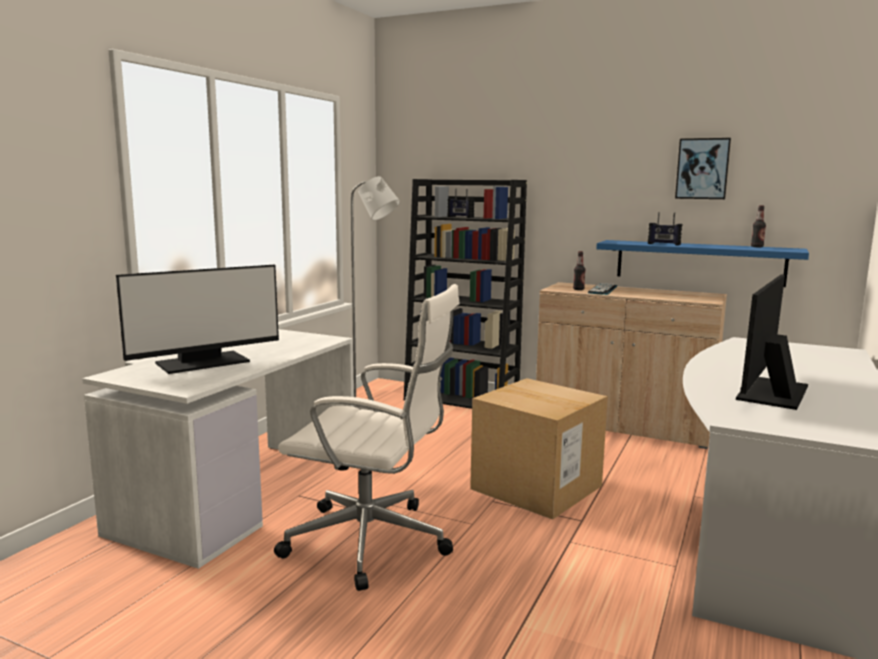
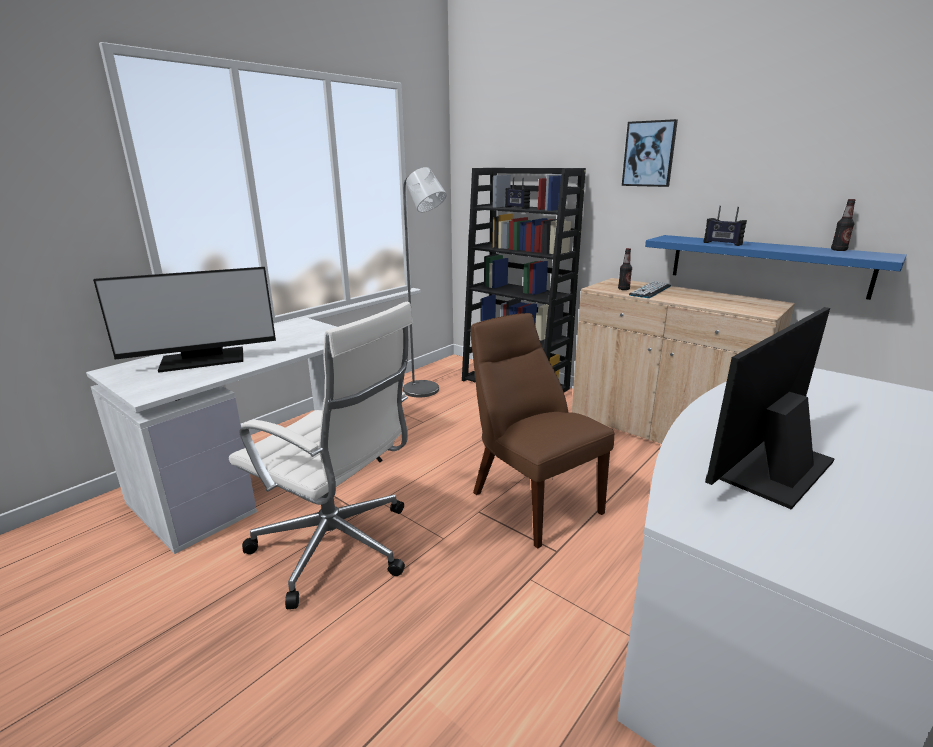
camera: 15 degrees right, 10 degrees up
(536, 487) = (531, 500): cardboard box -> brown chair
(702, 168) = (783, 152): picture -> picture (649, 154)

